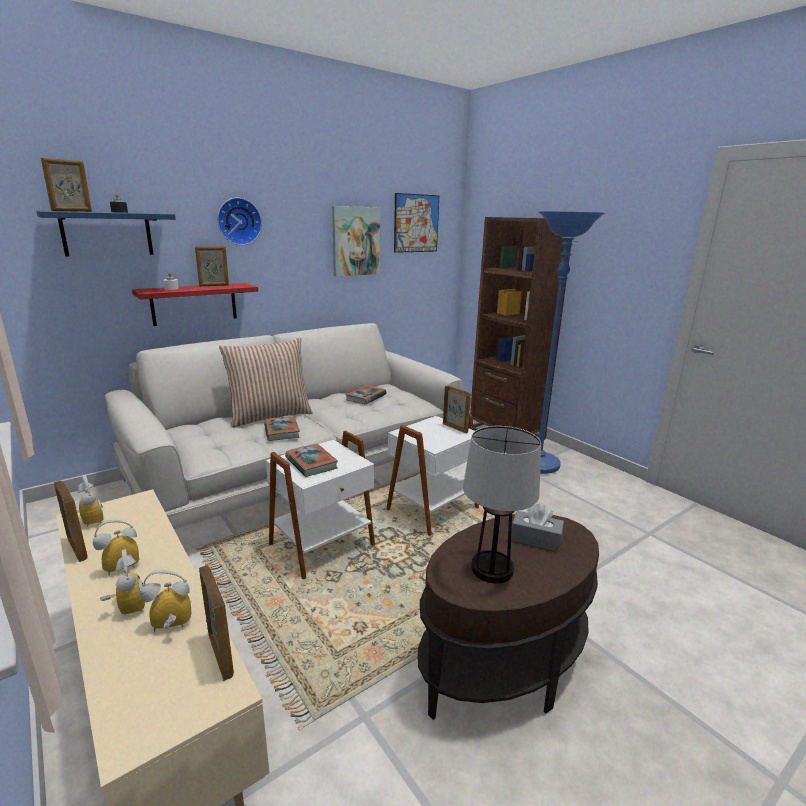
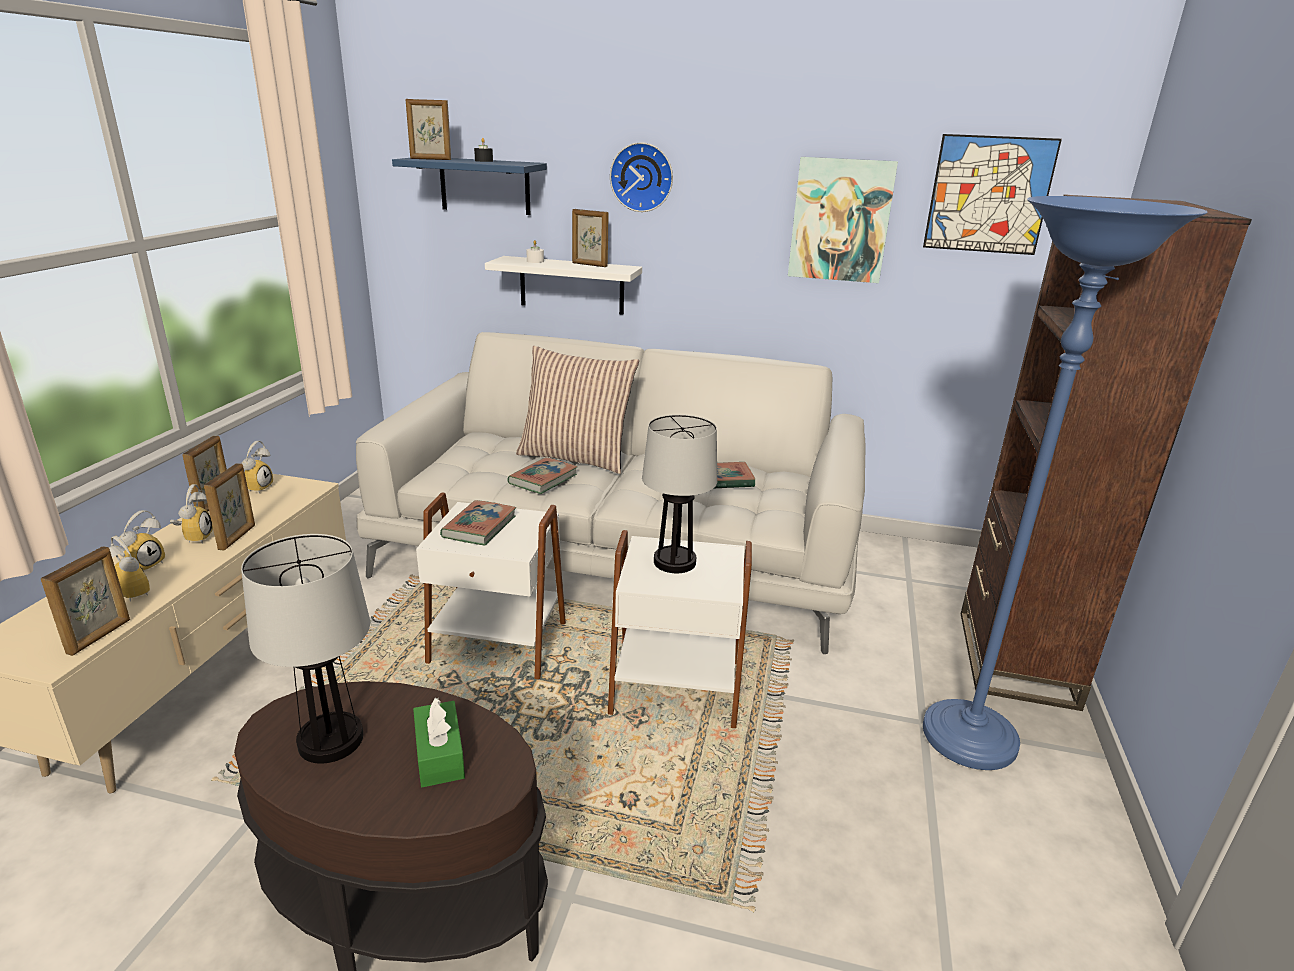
camera: 50 degrees right, 5 degrees up
(122, 571) = (195, 537): alarm clock -> alarm clock turned 75 degrees clockwise
(194, 304) = (571, 285): red shelf -> white shelf
(429, 433) = (675, 562): none -> table lamp
(455, 428) = (725, 575): picture frame -> picture frame (238, 537)
(536, 539) = (439, 755): grey tissue box -> green tissue box

